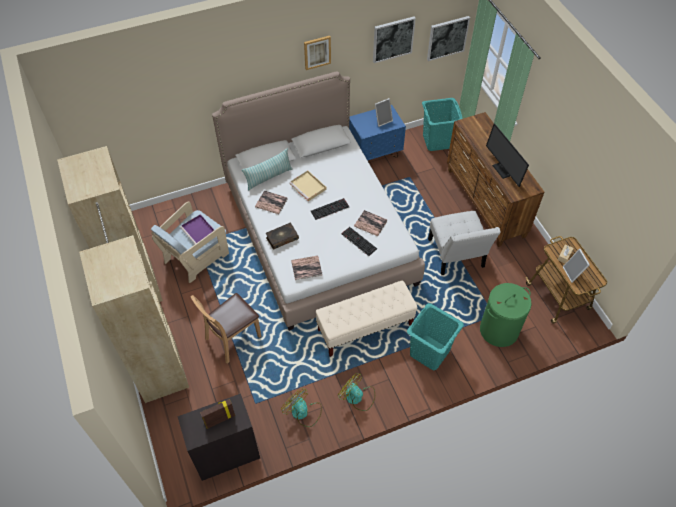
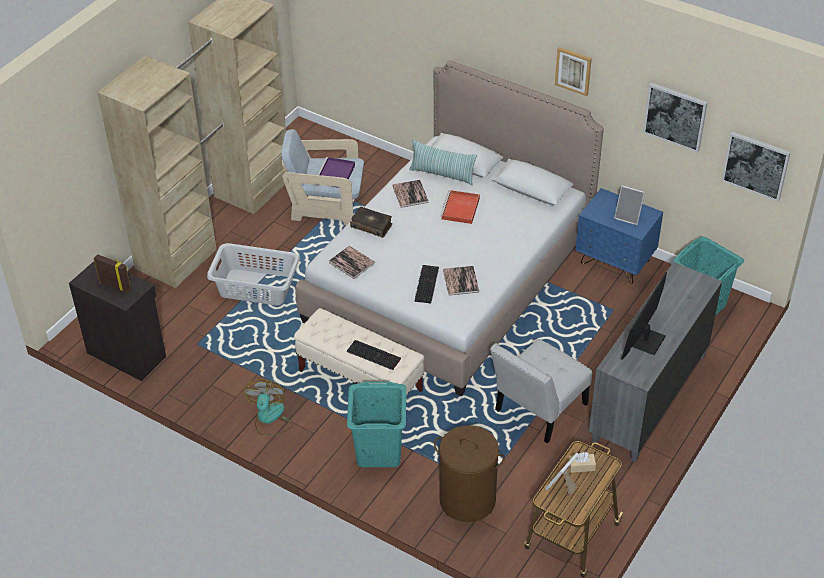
camera: 55 degrees right, 10 degrees down
(233, 338) = (255, 287): brown chair -> grey laundry basket
(303, 412) = (216, 385): fan -> none
(308, 187) = (460, 209): beige tray -> red tray
(330, 208) = (448, 240): keyboard -> keyboard (374, 355)
(485, 203) = (648, 398): brown dresser -> grey dresser
(499, 330) = (467, 499): green laundry basket -> brown laundry basket

